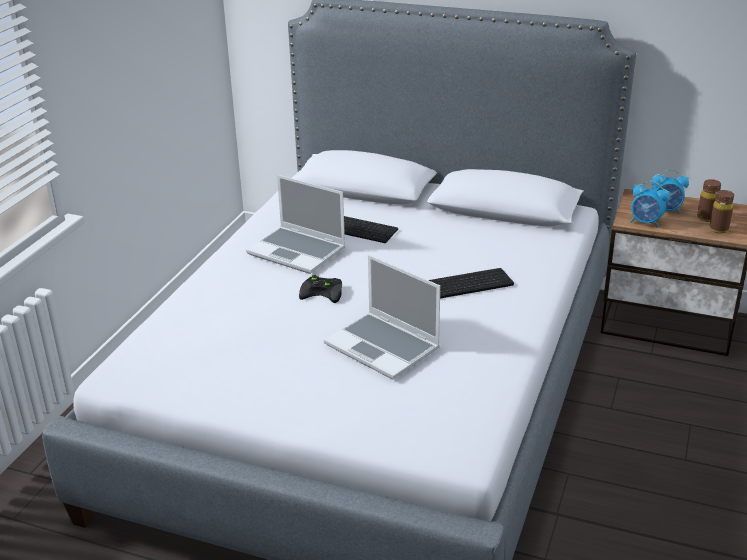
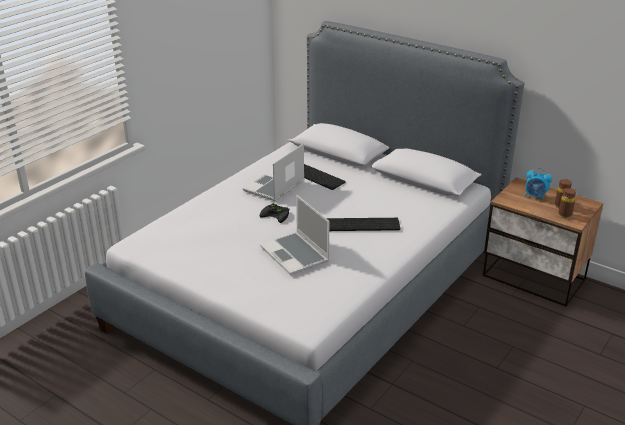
camera: 15 degrees right, 0 degrees up
(298, 251) = (274, 187): laptop -> laptop turned 75 degrees clockwise
(646, 223) = (515, 203): alarm clock -> none

